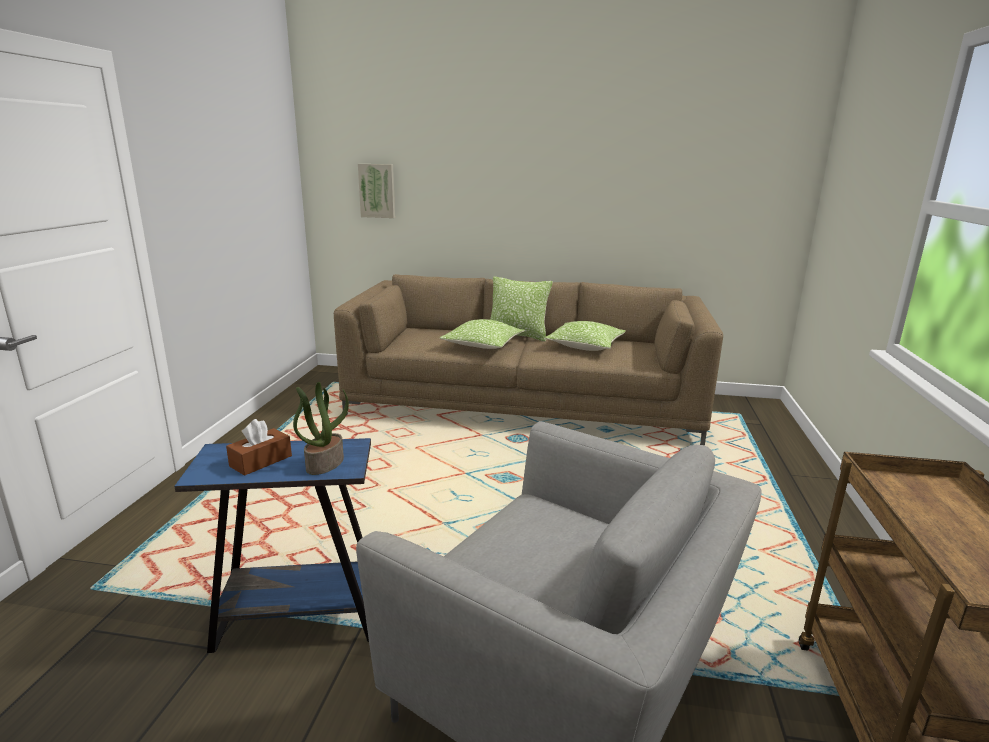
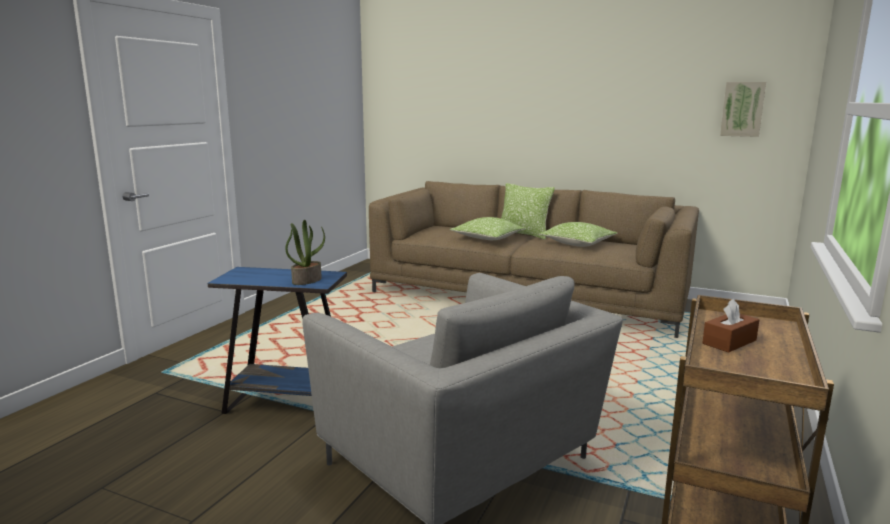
camera: 15 degrees right, 5 degrees down
(261, 461) = (266, 276): brown tissue box -> brown tissue box (729, 342)
(377, 190) = (420, 113): picture -> picture (742, 109)

